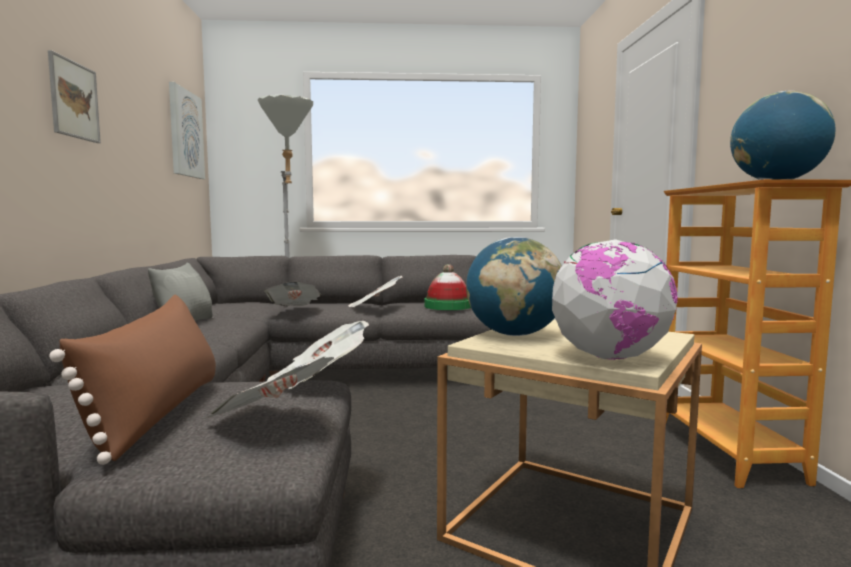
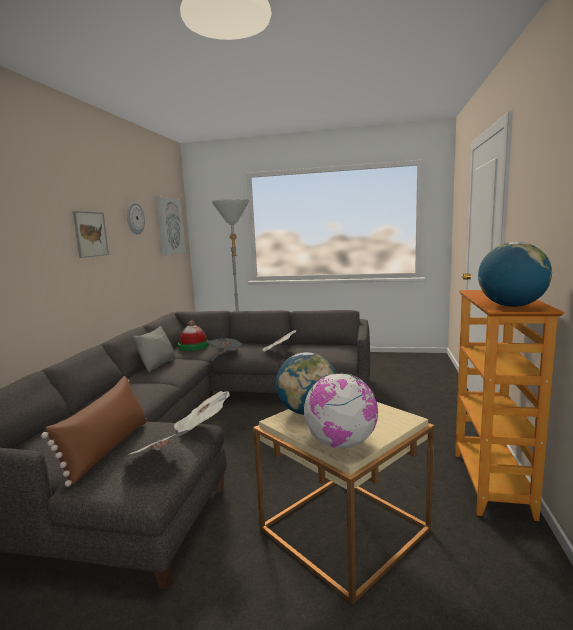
camera: 15 degrees right, 5 degrees up
(139, 102) = (135, 218): none -> wall clock
(448, 306) = (327, 351): hat -> hat (193, 346)

